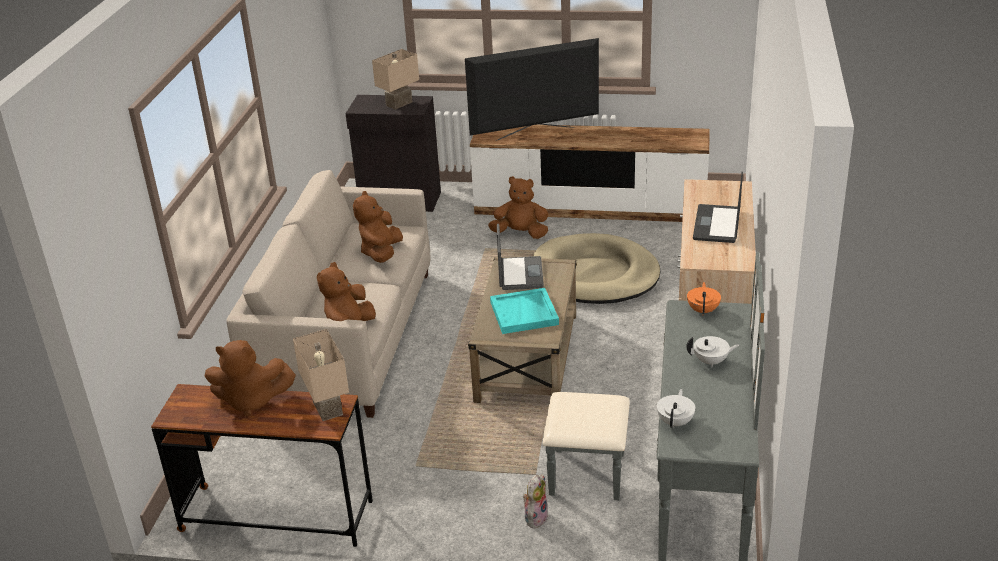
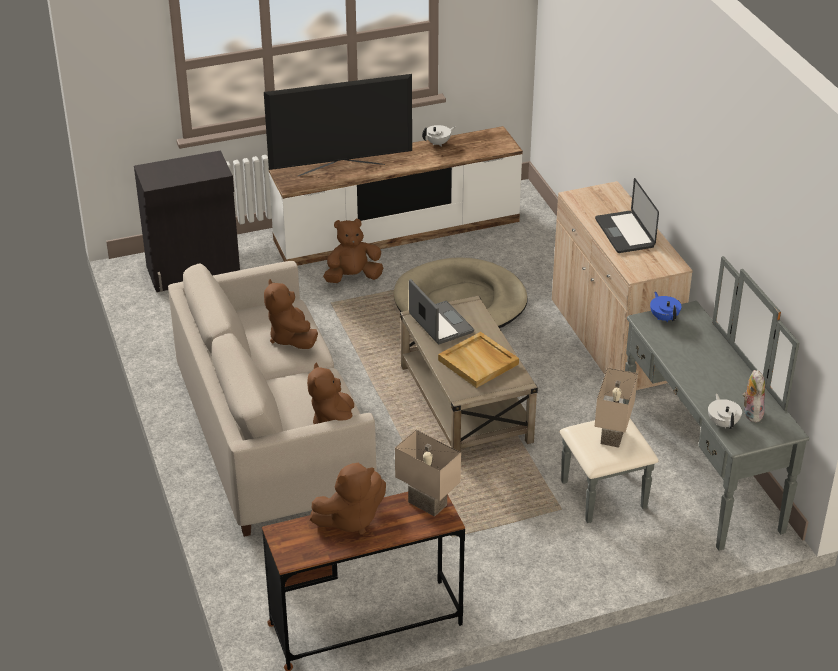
camera: 30 degrees left, 5 degrees up
(399, 104) = (194, 168): beige table lamp -> beige table lamp (614, 436)
(524, 313) = (479, 362): turquoise tray -> beige tray
(535, 134) = (341, 169): television -> television turned 150 degrees counterclockwise
(535, 517) = (591, 546): plush toy -> plush toy (751, 413)
(703, 310) = (664, 317): orange teapot -> blue teapot
(711, 362) = (707, 362): white teapot -> white teapot (438, 143)

